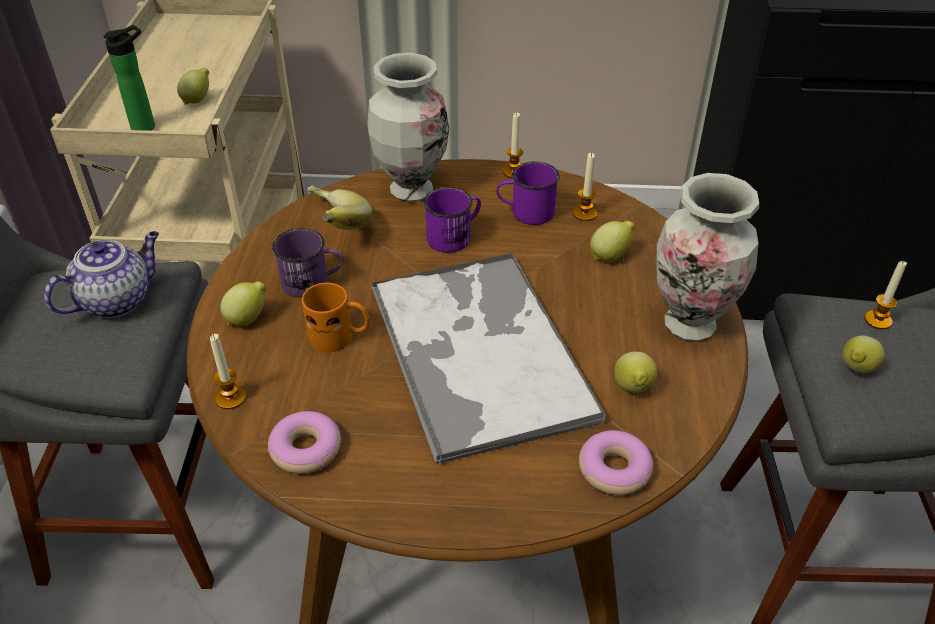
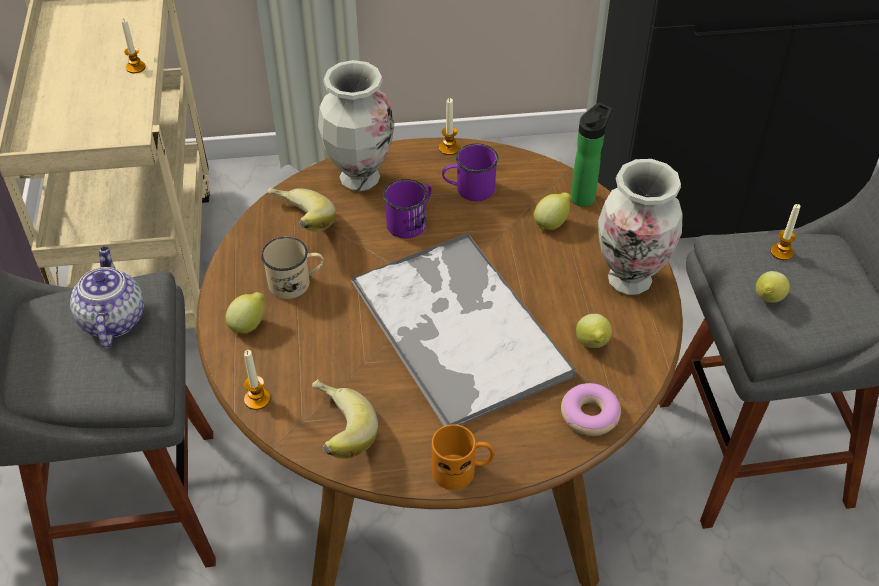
camera: 10 degrees left, 5 degrees up
(117, 300) = (112, 319): teapot -> teapot turned 45 degrees counterclockwise
(147, 126) = (81, 137): bottle -> bottle (584, 196)
(198, 100) = (122, 101): lemon -> none
(306, 449) = (335, 434): donut -> banana
(313, 282) = (296, 283): purple mug -> beige mug
(340, 337) = (335, 331): orange mug -> orange mug (462, 470)
(584, 213) = (521, 184): candle -> candle (135, 67)

